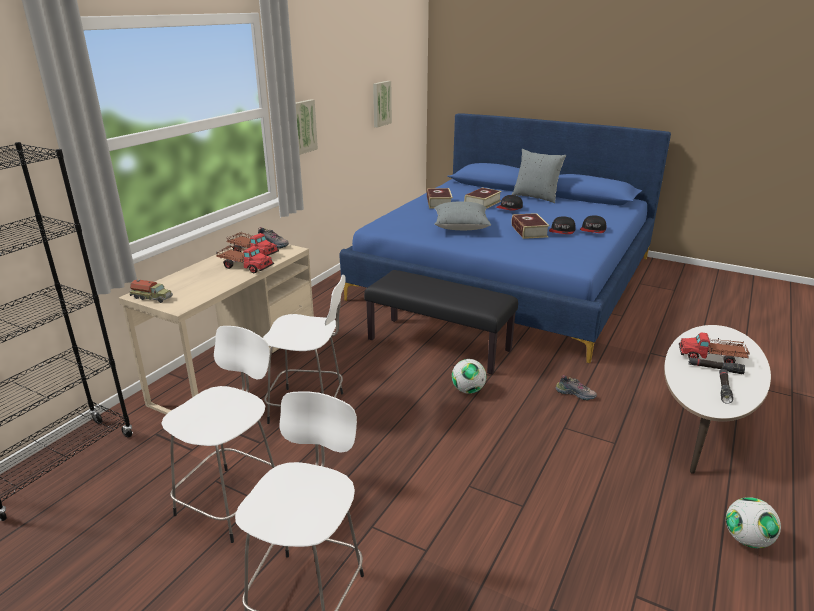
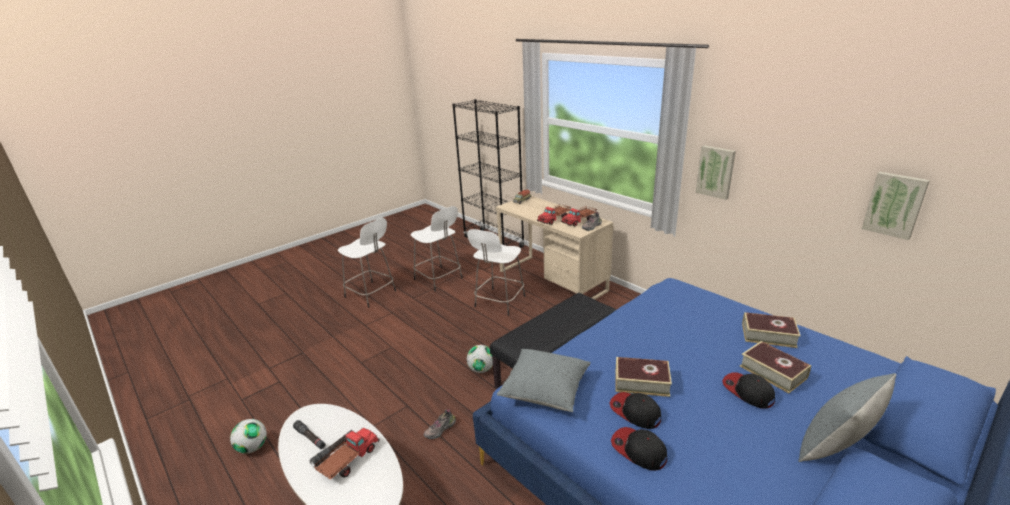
camera: 110 degrees right, 0 degrees up
(461, 227) = (664, 333): grey pillow -> grey pillow (545, 390)

